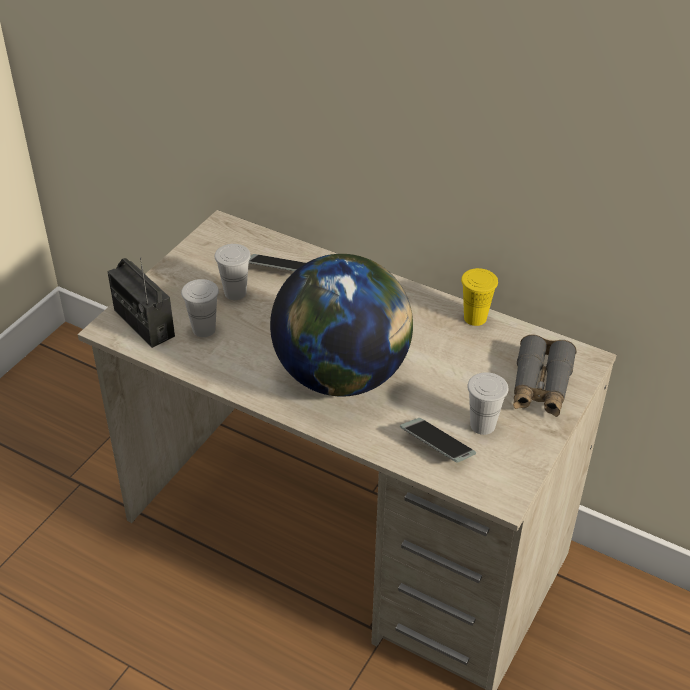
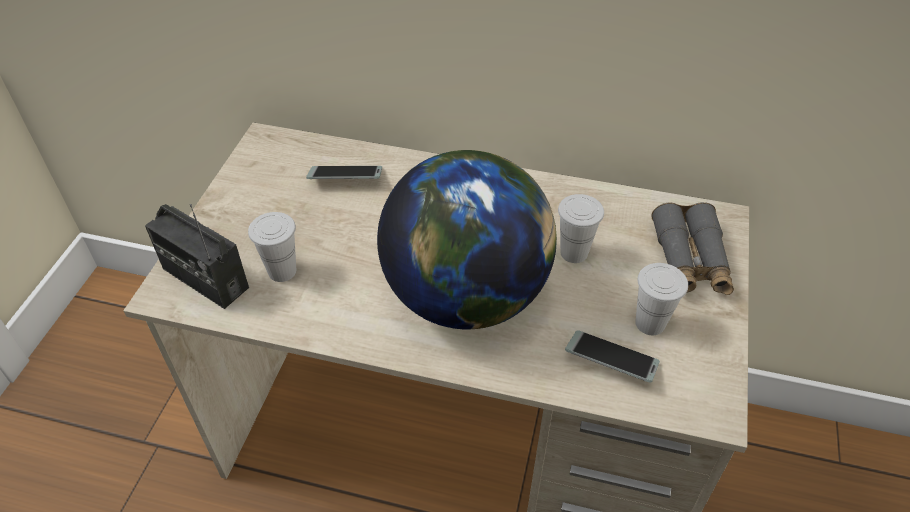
camera: 15 degrees left, 5 degrees up
(235, 293) = (305, 217): white cup -> white cup (574, 253)
(475, 318) = (585, 194): yellow cup -> none

